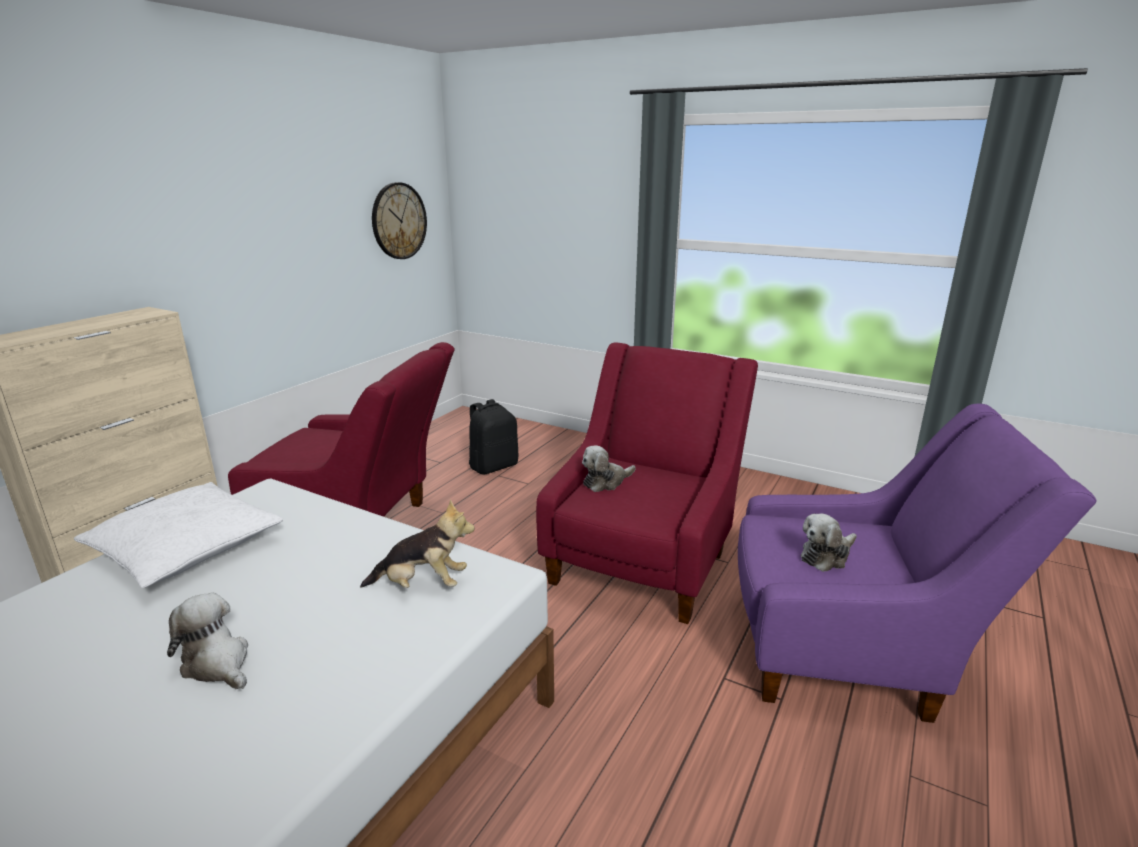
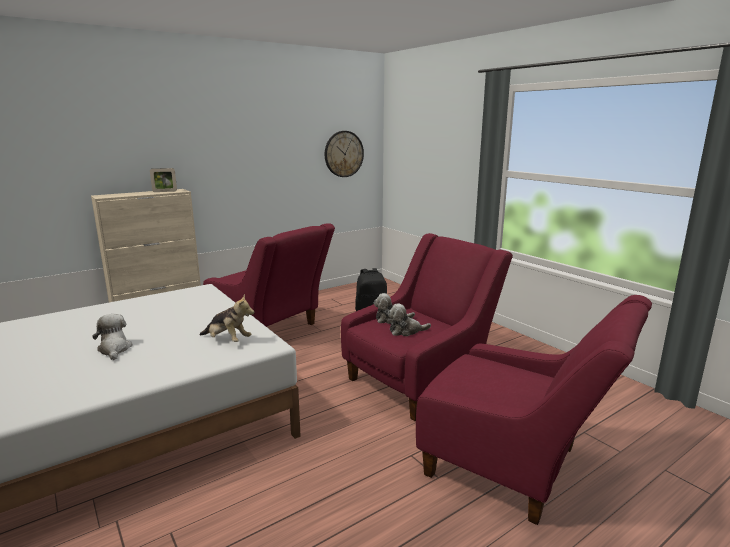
camera: 25 degrees right, 5 degrees down
(122, 317) = (164, 191): none -> picture frame
(186, 547) = (147, 304): white pillow -> none
(826, 556) = (489, 385): plush toy -> plush toy (406, 331)
(851, 651) = (516, 467): purple armchair -> red armchair

